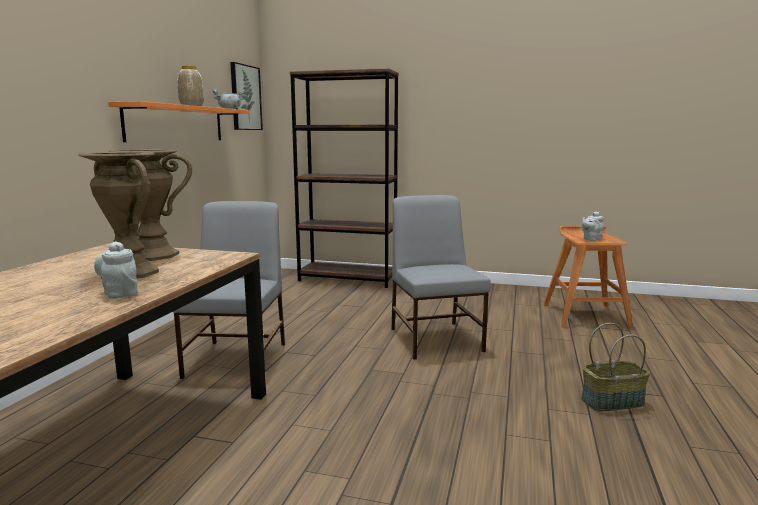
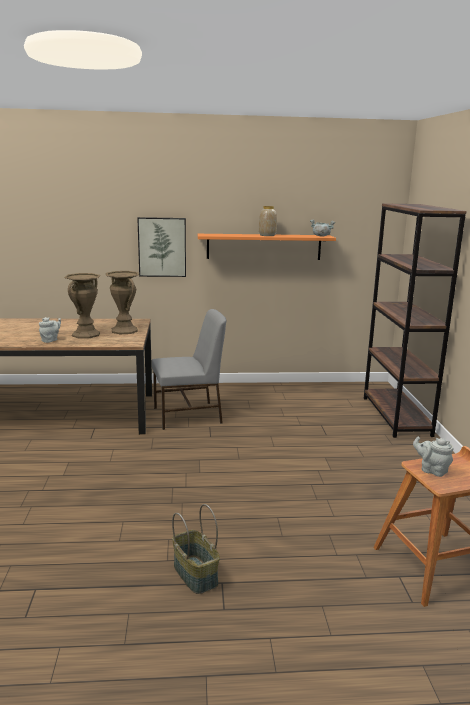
camera: 70 degrees right, 5 degrees up
(245, 98) = (368, 222): picture -> picture (162, 247)
(435, 339) = (277, 477): grey chair -> none

